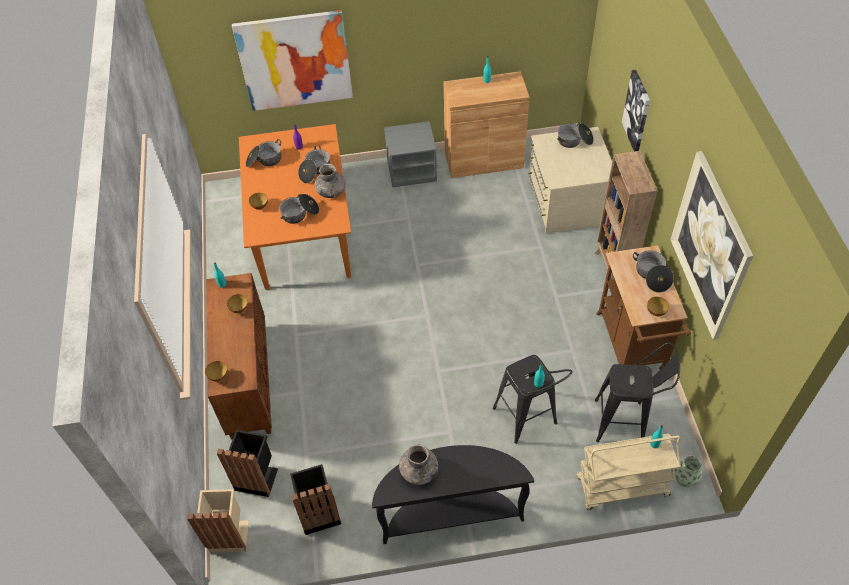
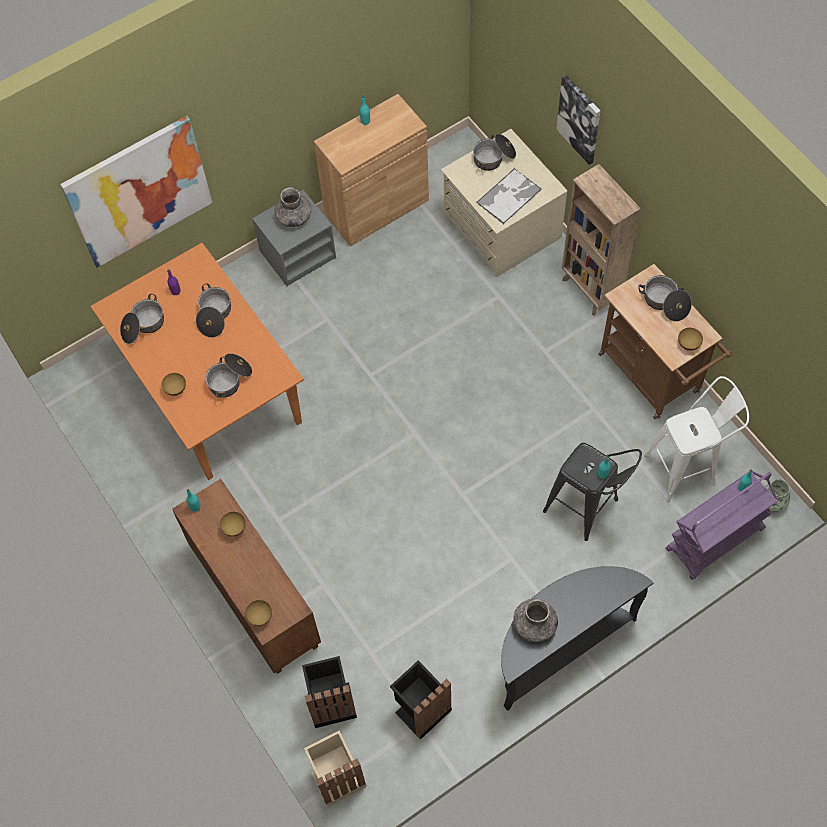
camera: 25 degrees left, 10 degrees up
(331, 191) = (250, 335): grey vase -> grey vase (293, 217)
(572, 168) = (509, 196): none -> tray
(621, 487) = (714, 540): beige cart -> purple cart
(626, 422) = (686, 467): black stool -> white stool
(710, 246) = (739, 268): picture -> none

